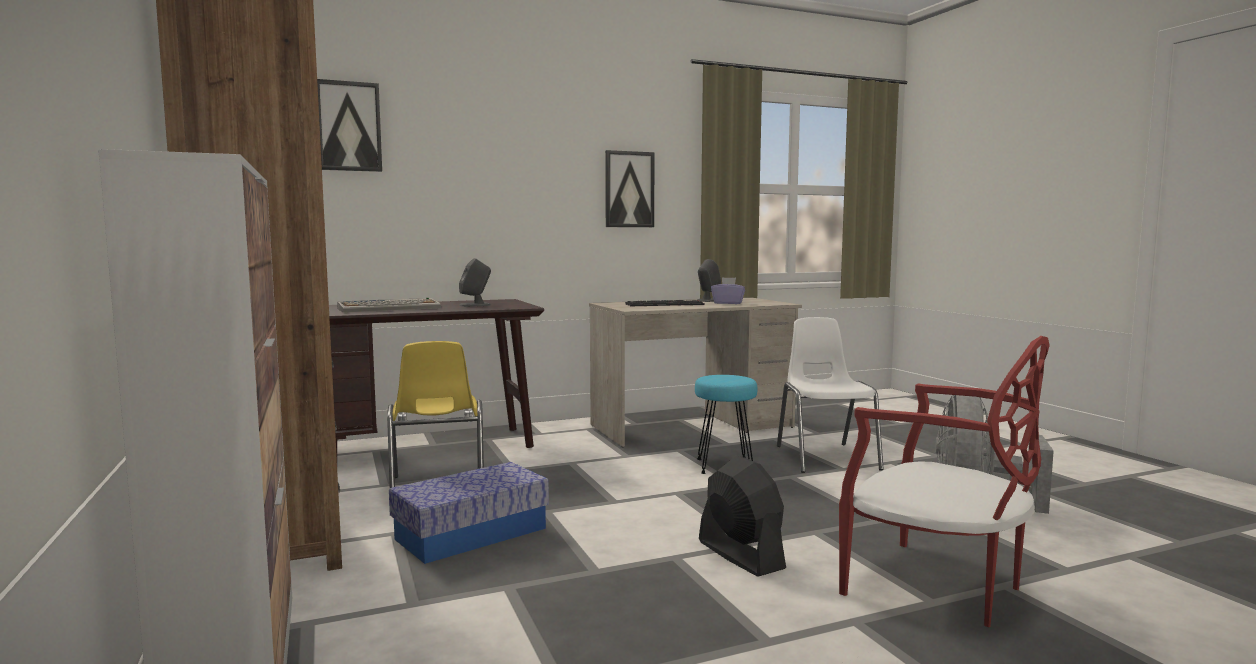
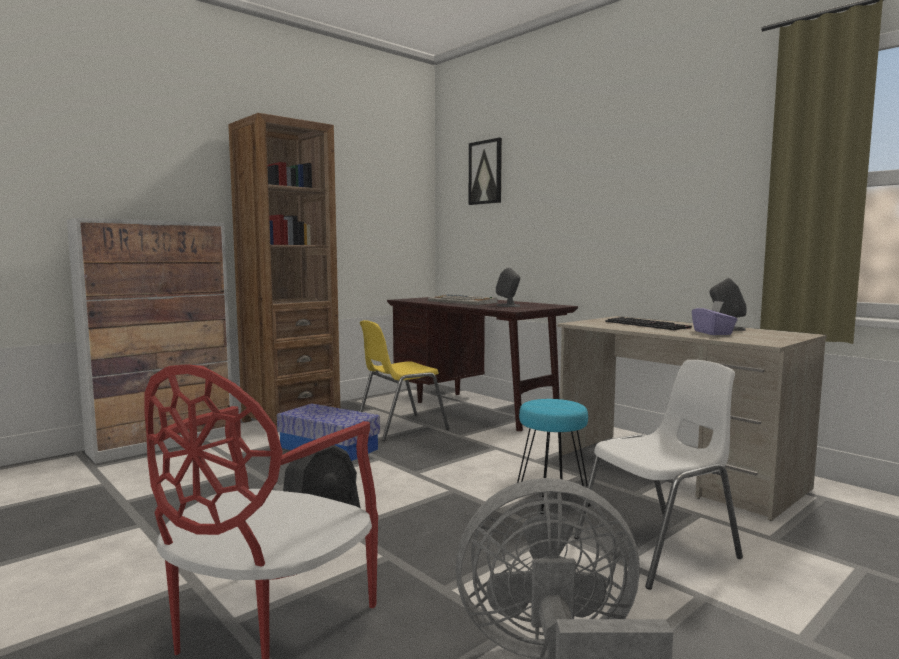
camera: 70 degrees right, 0 degrees up
(629, 189) = (692, 197): picture -> none

